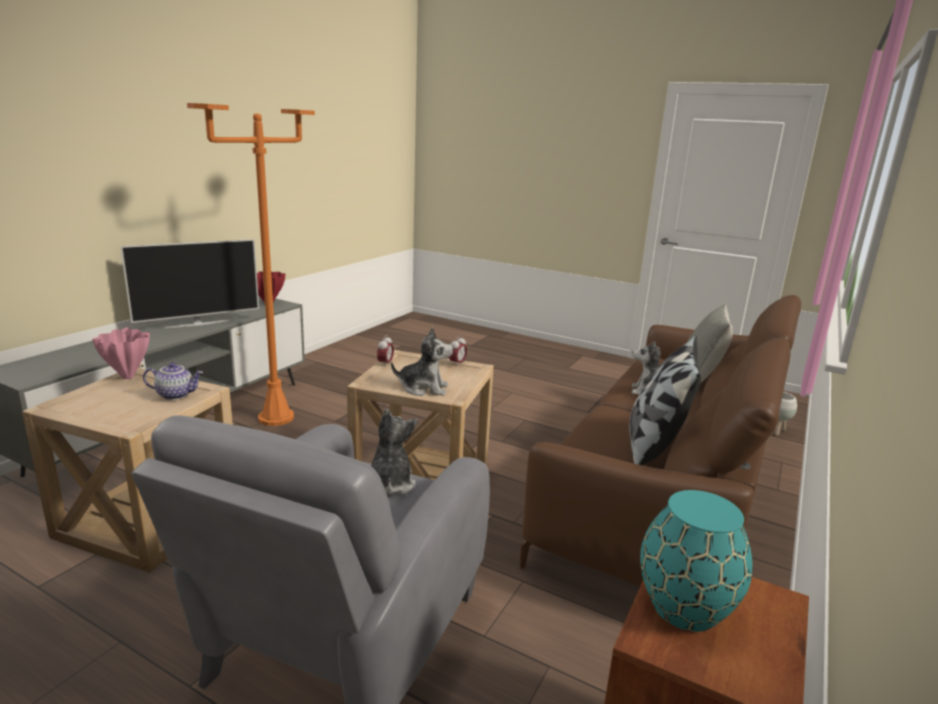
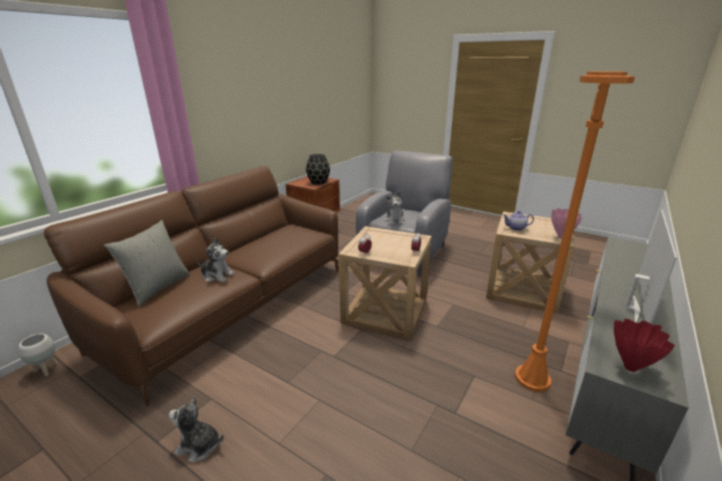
camera: 175 degrees left, 5 degrees up
(198, 324) = (632, 308): television -> television turned 150 degrees clockwise
(423, 388) = (386, 236): plush toy -> plush toy (199, 446)
(654, 446) = (265, 238): pillow -> none
(683, 608) = (318, 182): turquoise vase -> black vase

